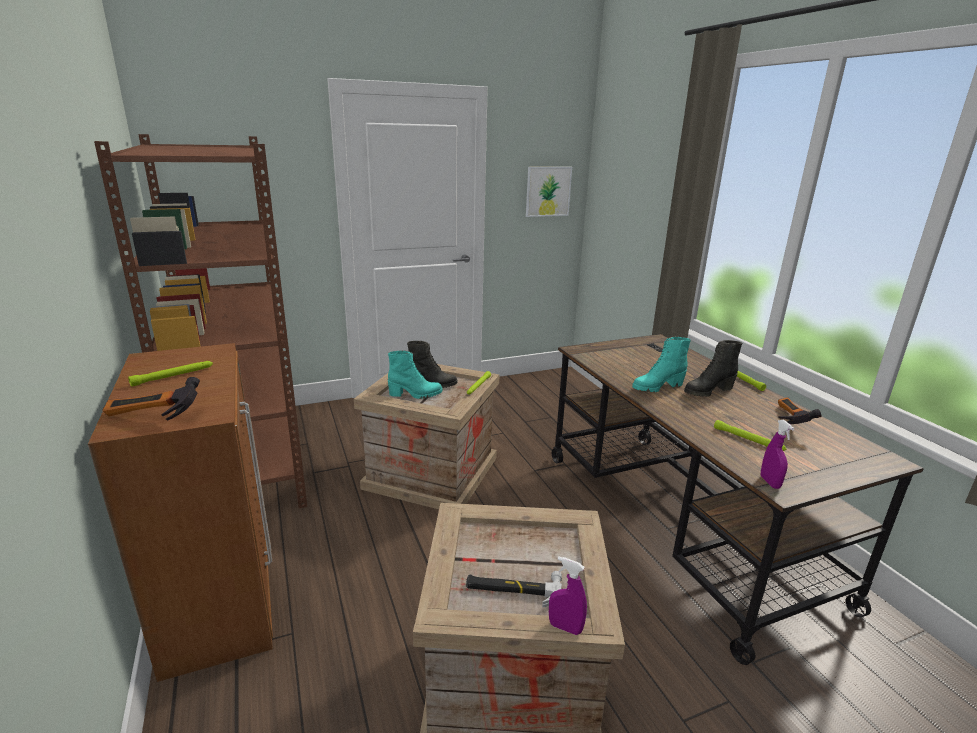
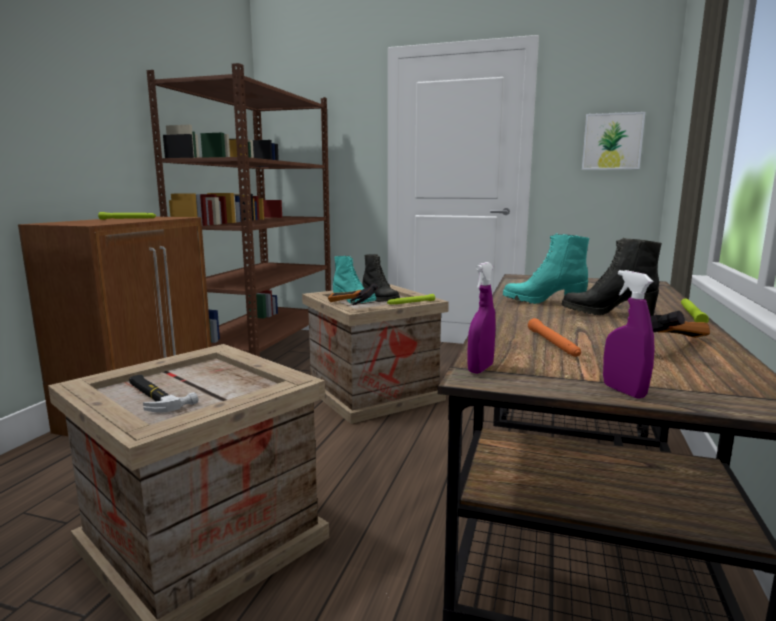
camera: 40 degrees right, 10 degrees down
(150, 419) = (64, 223): hammer -> hammer (347, 306)
(565, 627) = (119, 420): purple spray bottle -> purple spray bottle (623, 391)
(748, 440) = (553, 344): green flashlight -> orange flashlight

